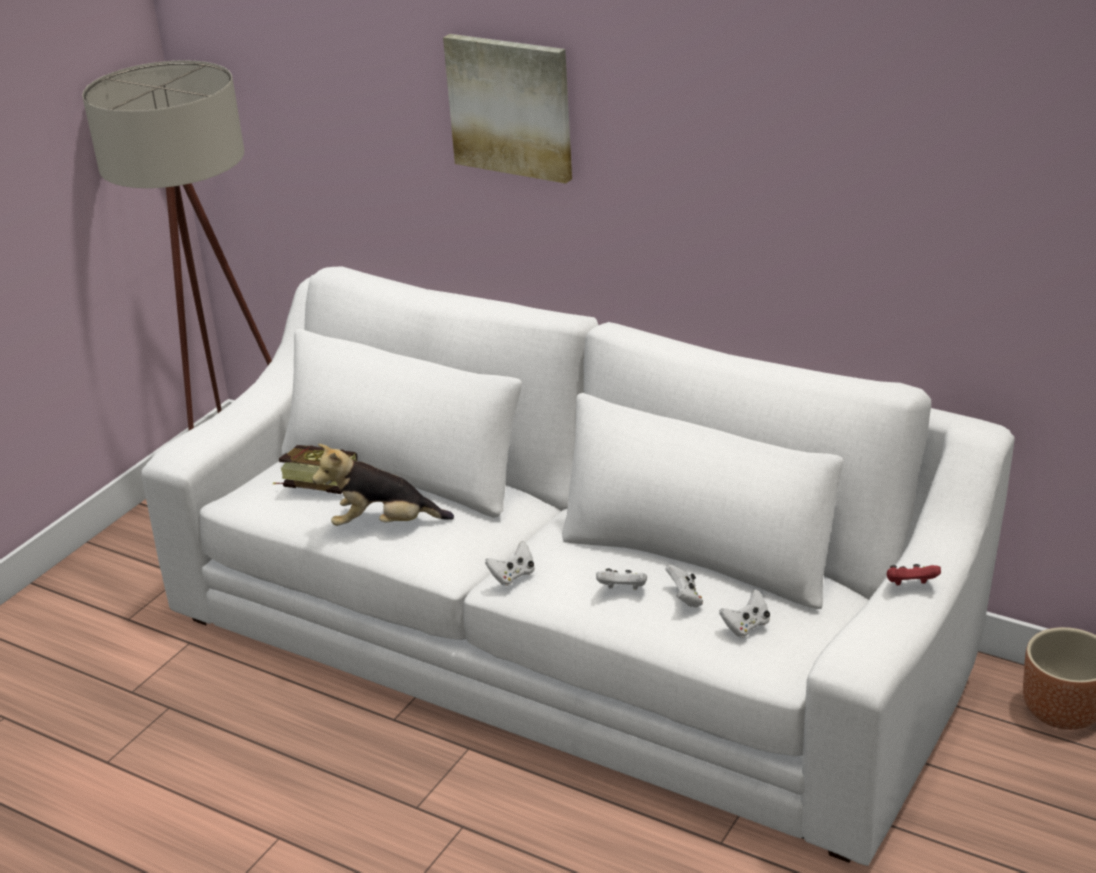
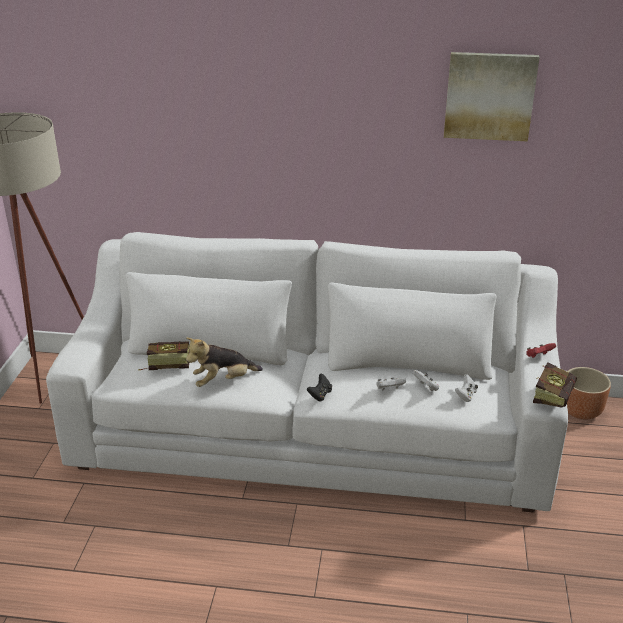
camera: 25 degrees left, 0 degrees up
(511, 106) = (248, 121): picture -> picture (489, 96)
(513, 576) = (320, 395): white game controller -> black game controller
(874, 656) = (553, 396): none -> book

